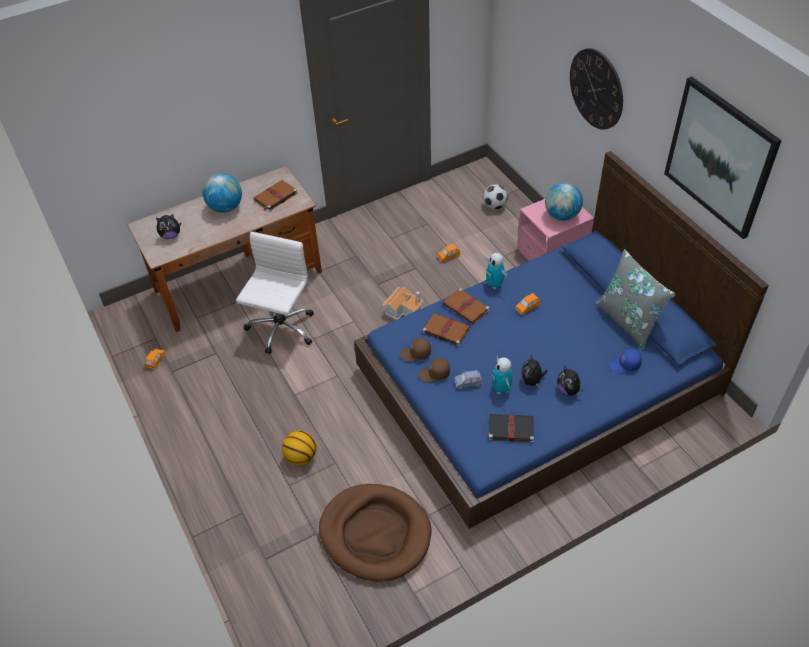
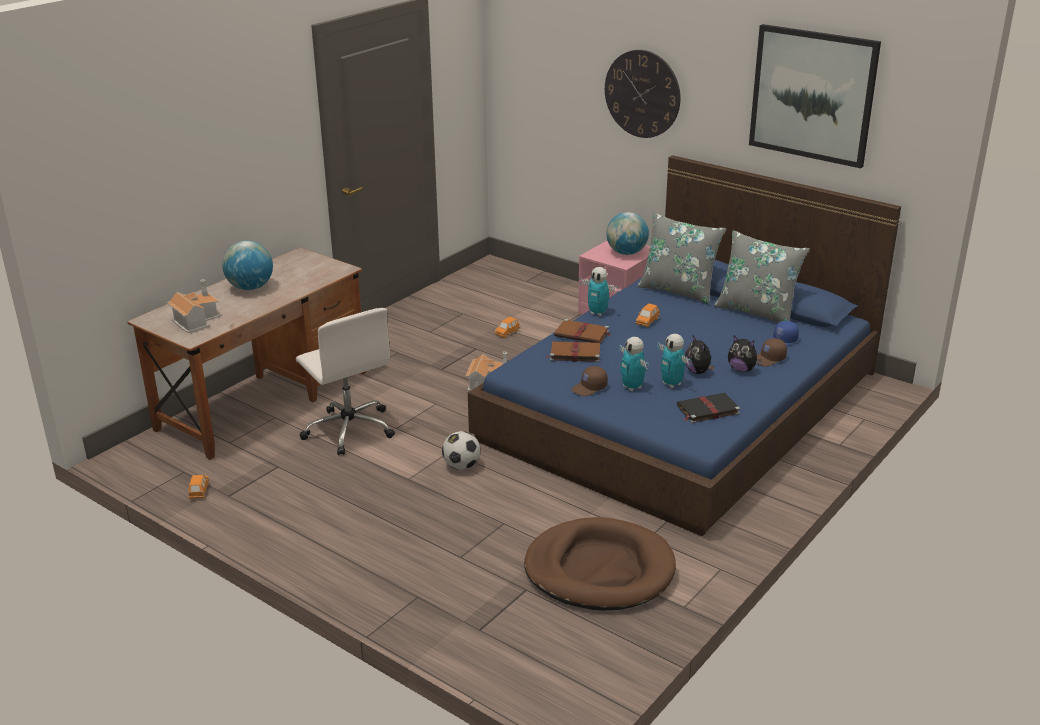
camera: 25 degrees left, 20 degrees down
(171, 235) = (195, 319): plush toy -> toy house
(275, 197) = (307, 270): brown book -> none
(280, 330) = (349, 429): white office chair -> white office chair turned 150 degrees clockwise
(301, 457) = (457, 529): basketball -> none
(416, 353) = (556, 377): brown cap -> brown cap (769, 359)
(468, 383) = (632, 387): blue toy car -> toy robot
(494, 206) = (528, 287): football -> football (461, 466)
(578, 275) = (678, 291): none -> grey pillow

